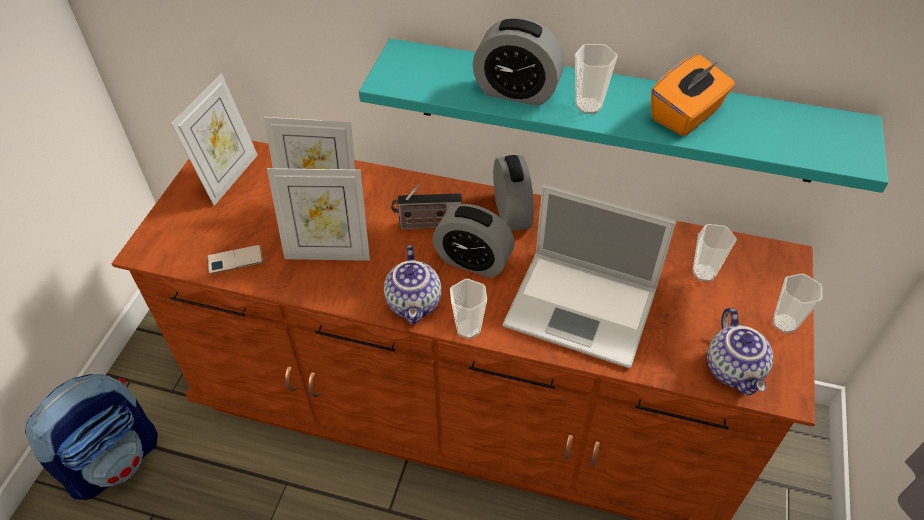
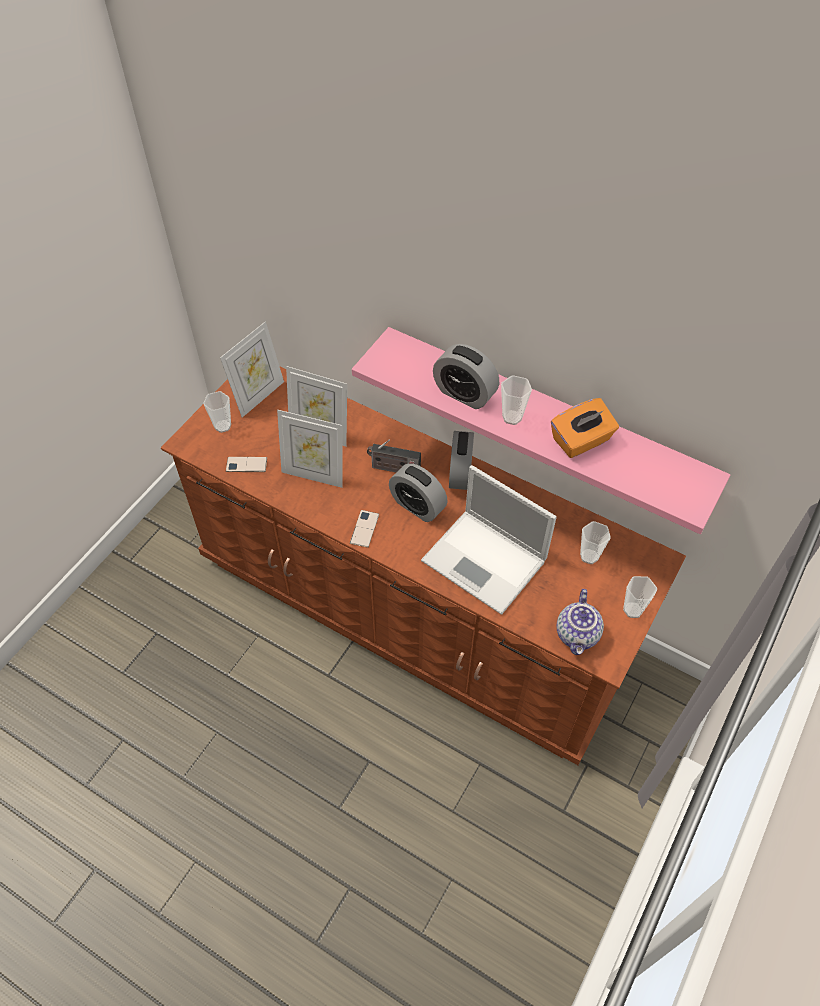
camera: 15 degrees right, 5 degrees up
(114, 460) = (137, 585): backpack -> none
(415, 303) = (364, 529): teapot -> phone
(468, 329) = (396, 557): cup -> cup (222, 426)
(615, 111) = (544, 419): turquoise shelf -> pink shelf

